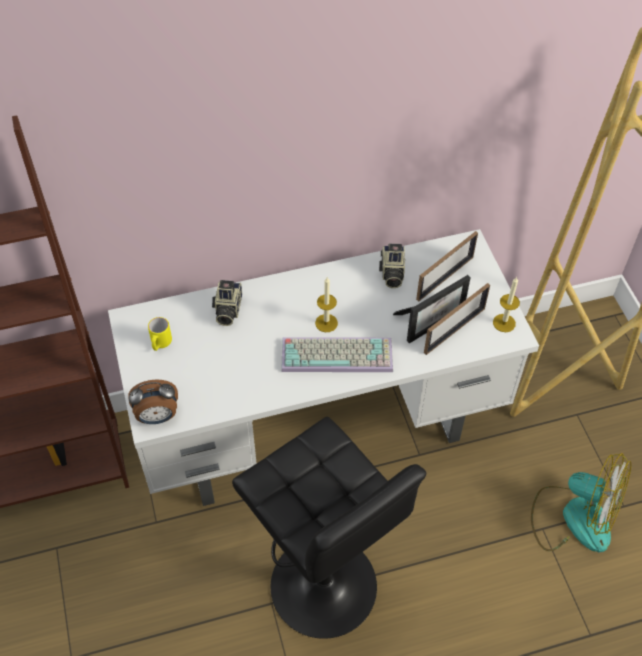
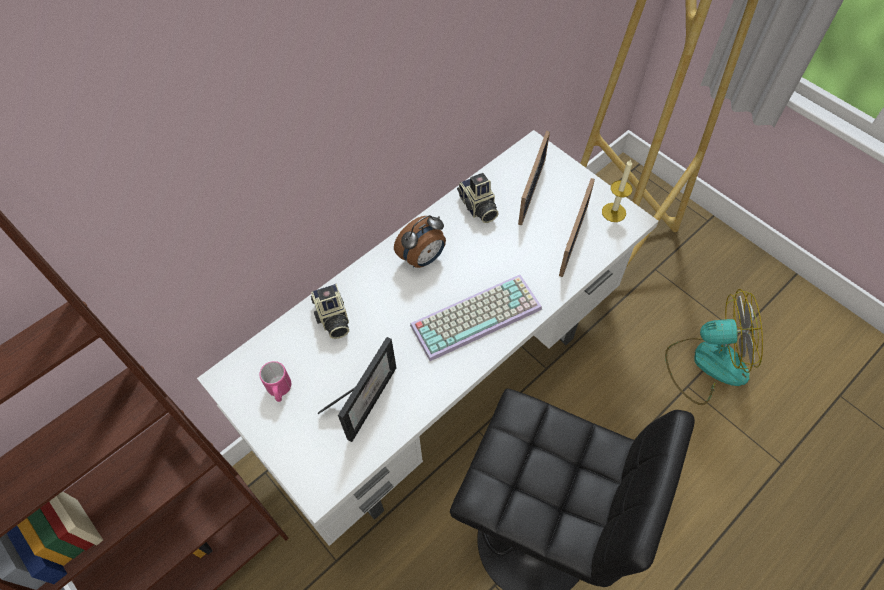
camera: 25 degrees left, 5 degrees up
(157, 416) = (324, 478): alarm clock -> alarm clock (423, 258)
(160, 344) = (280, 390): yellow mug -> pink mug
(326, 323) = (445, 287): candle -> none
(431, 319) = (545, 238): picture frame -> picture frame (365, 397)

